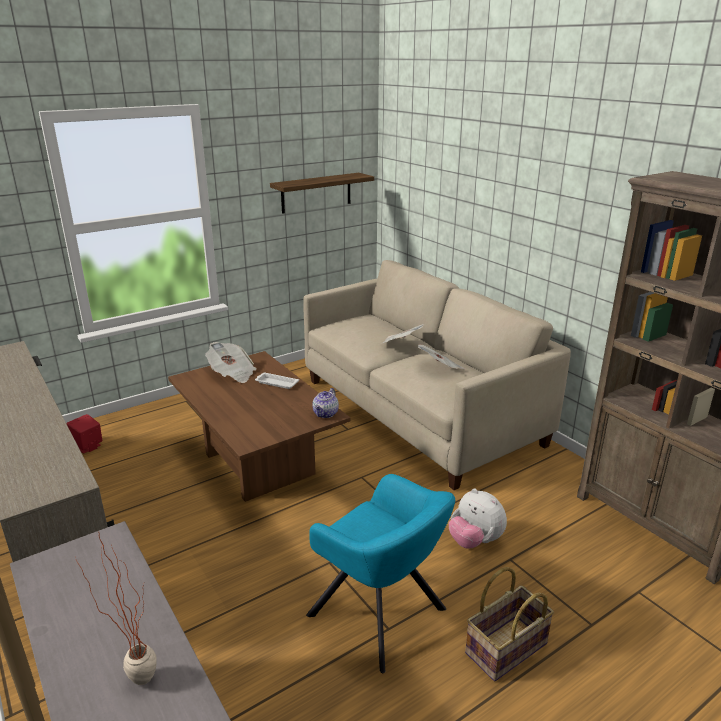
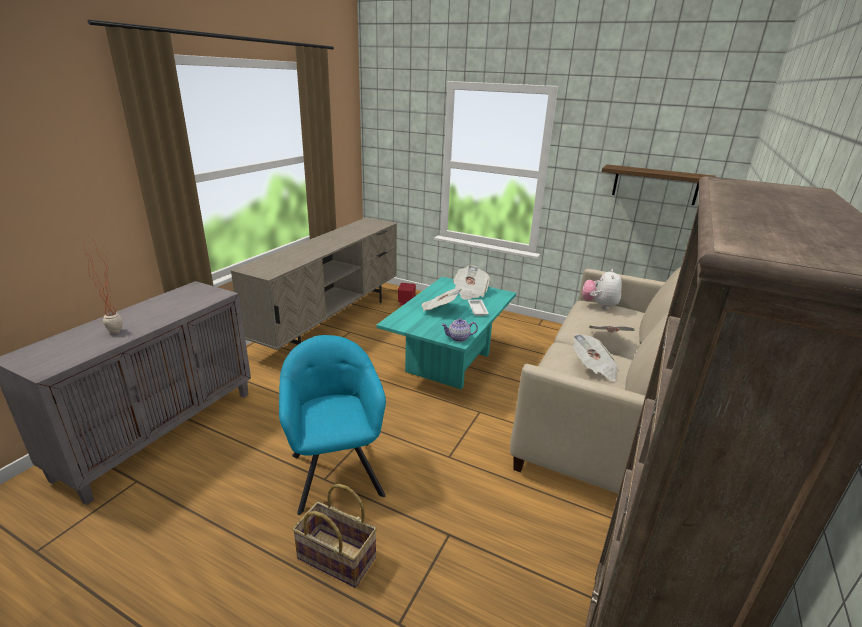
camera: 60 degrees right, 0 degrees up
(250, 404) = (440, 309): none -> newspaper
(259, 464) = (448, 362): brown coffee table -> turquoise coffee table
(381, 615) = (336, 471): turquoise armchair -> turquoise armchair turned 150 degrees clockwise
(475, 541) = (455, 503): plush toy -> plush toy (599, 306)

